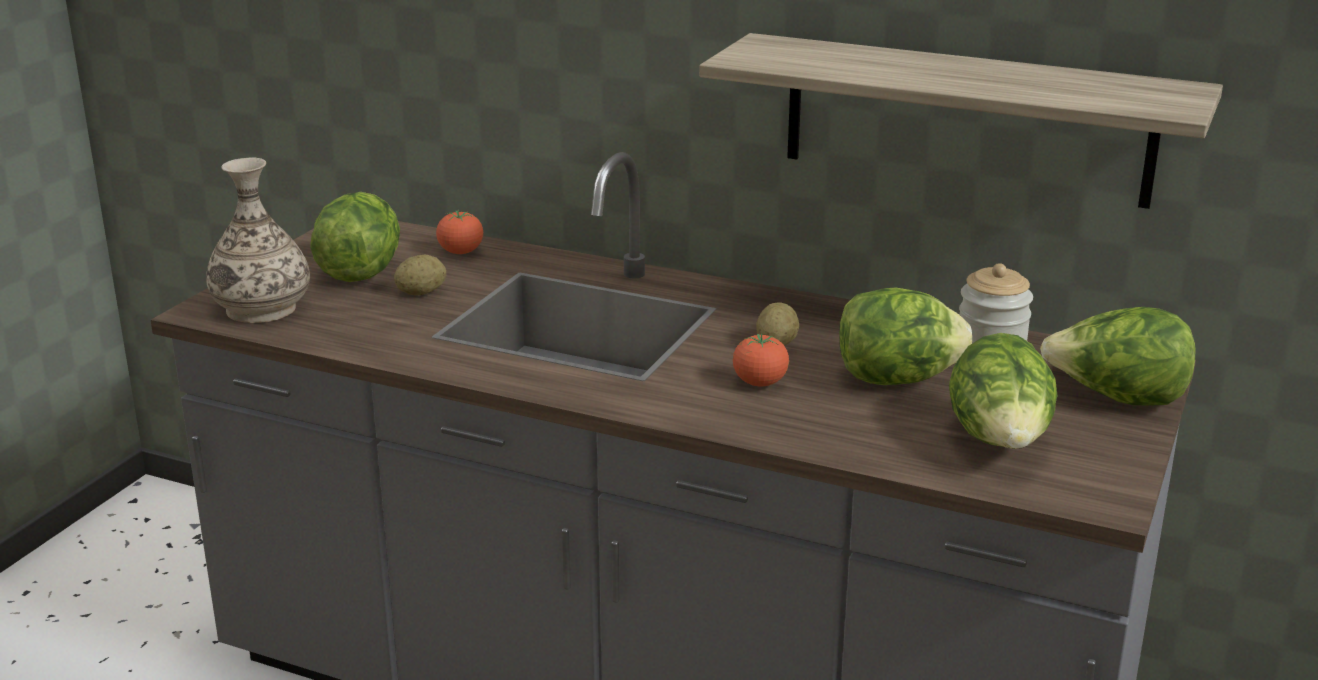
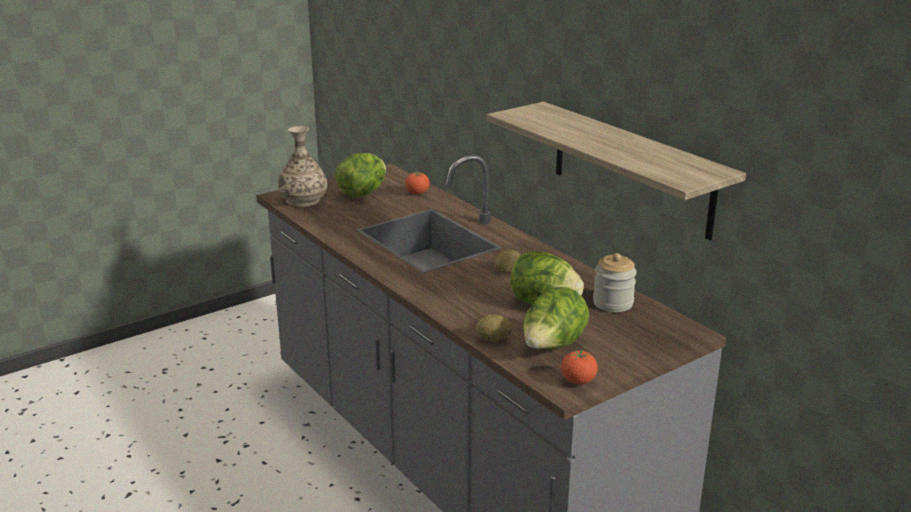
camera: 30 degrees right, 0 degrees up
(421, 293) = (377, 208): potato -> potato (493, 339)
(760, 383) = (474, 288): tomato -> tomato (578, 381)
(1117, 399) = (647, 344): lettuce -> none

